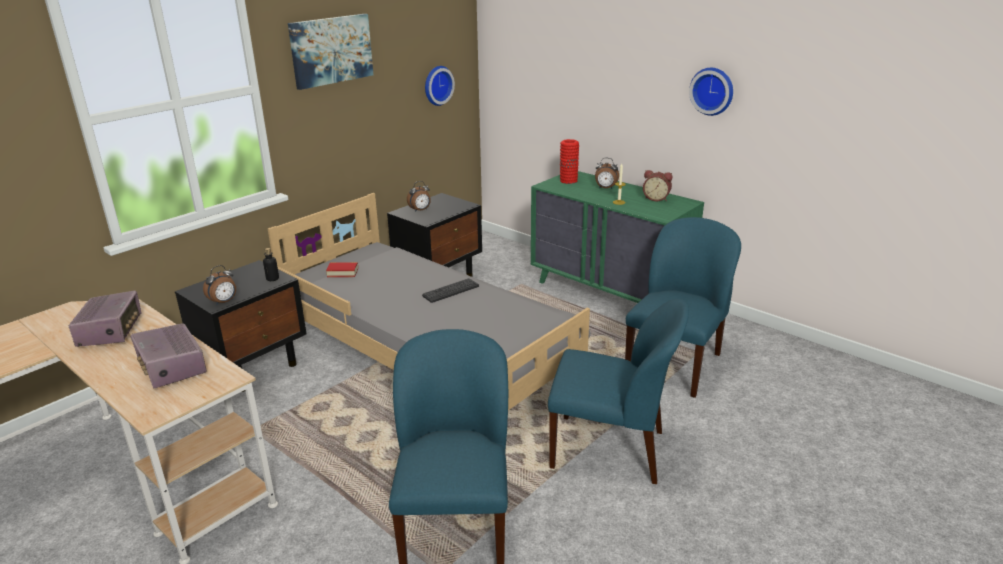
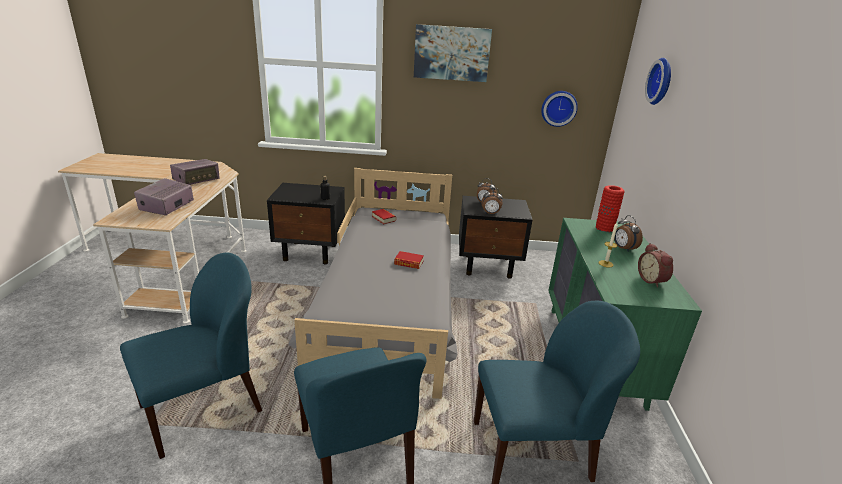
camera: 50 degrees right, 0 degrees up
(224, 302) = (283, 197): alarm clock -> alarm clock (490, 213)
(451, 291) = (408, 263): keyboard -> book
(712, 91) = (752, 173): wall clock -> wall clock (662, 81)

